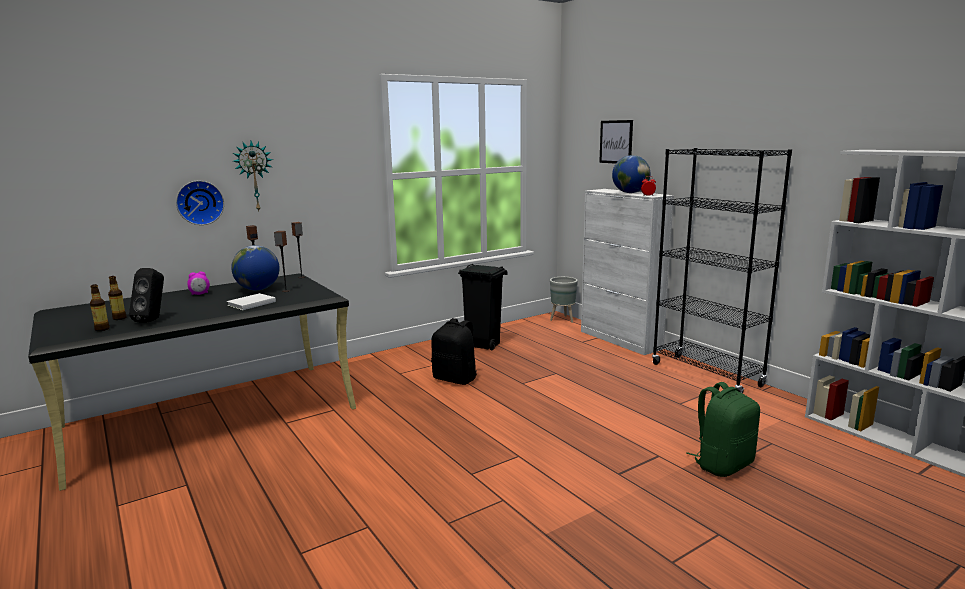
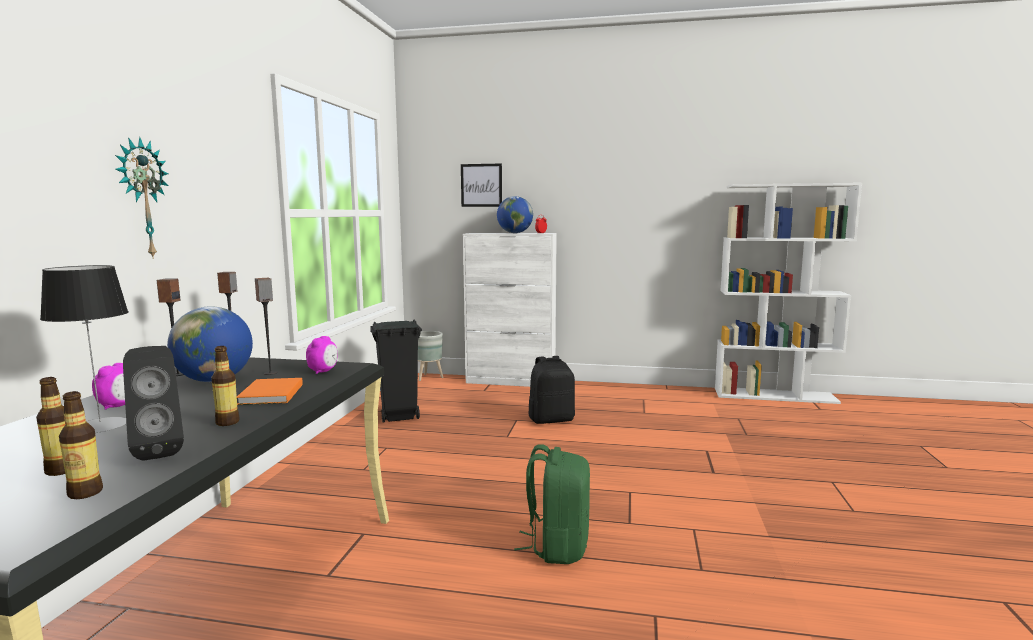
camera: 45 degrees left, 5 degrees down
(172, 302) = (100, 425): none -> table lamp
(199, 202) = (63, 240): wall clock -> none
(201, 313) = (227, 422): none -> bottle
(250, 304) = (269, 395): white book -> orange book
(306, 296) = (323, 371): none -> alarm clock
(455, 379) = (438, 454): black backpack -> black backpack (551, 419)
(706, 375) = (618, 389): black bookcase -> none
(722, 464) = (745, 440): green backpack -> green backpack (557, 546)

